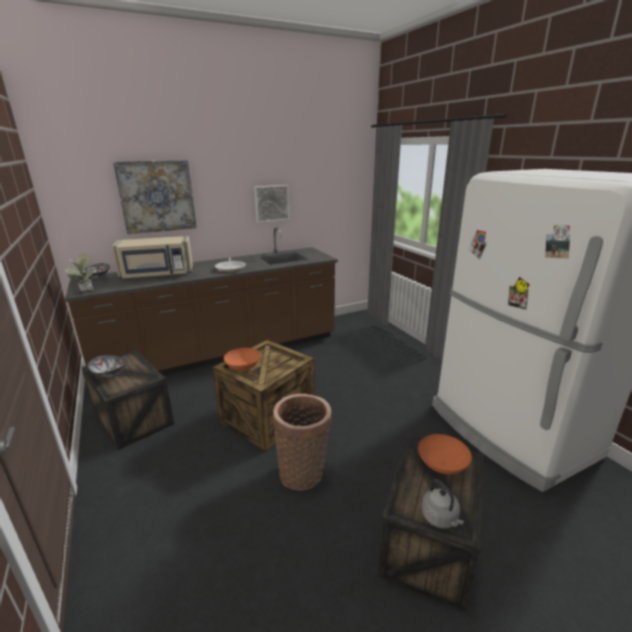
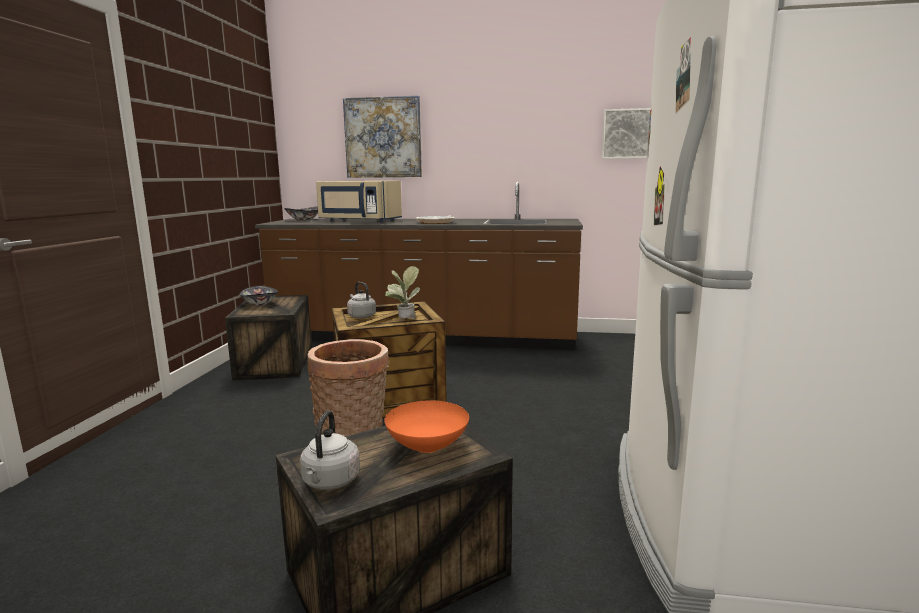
camera: 35 degrees right, 10 degrees down
(85, 293) = (276, 223): potted plant -> potted plant (404, 321)
(242, 368) = (361, 316): orange bowl -> grey kettle
(271, 203) = (521, 152): picture -> picture (626, 134)

